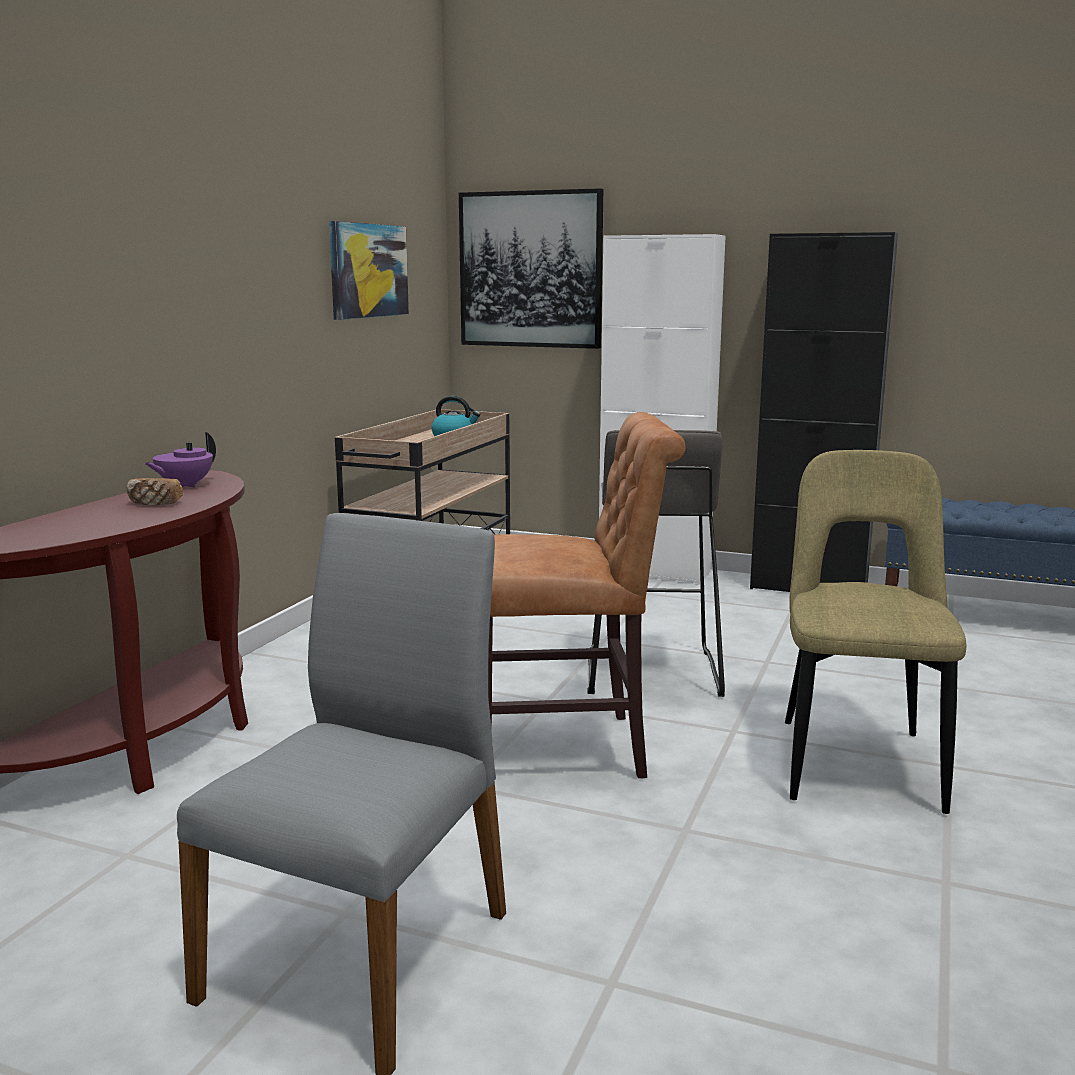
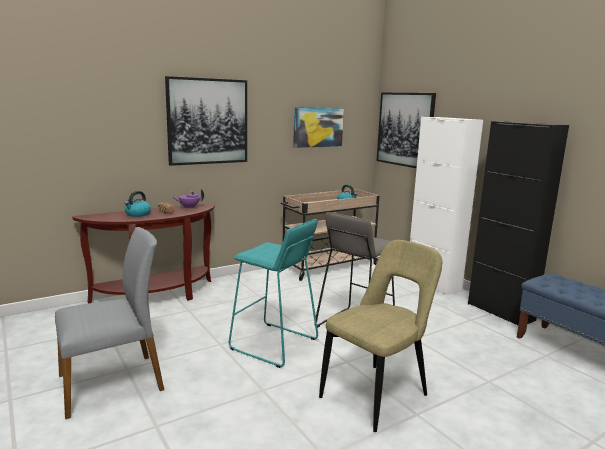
camera: 35 degrees right, 0 degrees up
(93, 519) = (138, 214): none -> kettle
(180, 253) = (207, 121): none -> picture
(569, 749) = (273, 344): brown chair -> turquoise stool

